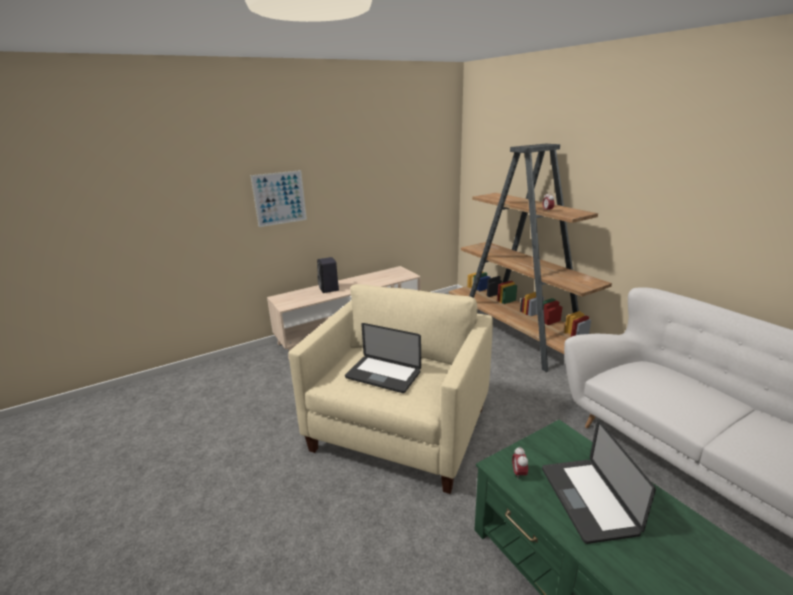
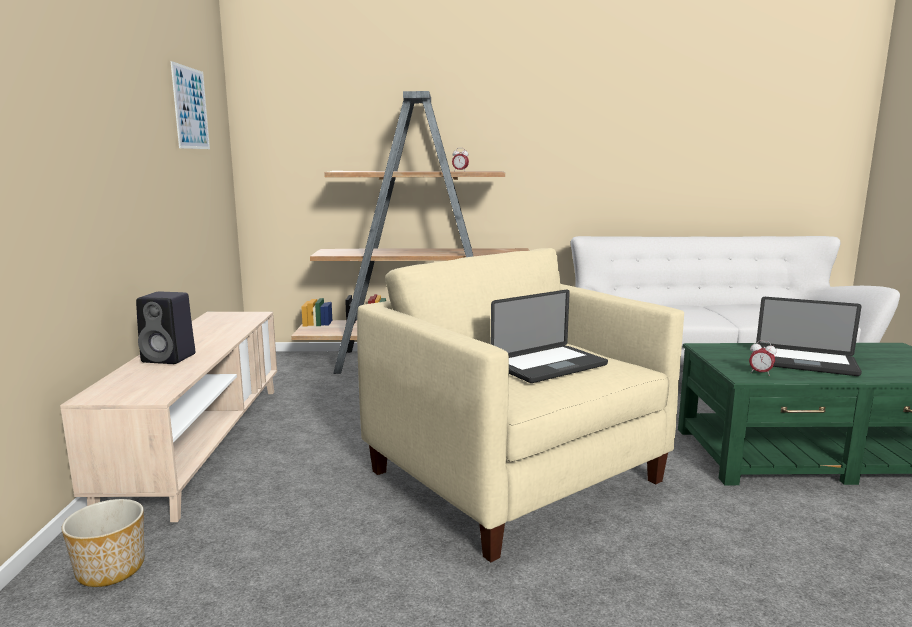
camera: 60 degrees left, 10 degrees down
(253, 364) = (112, 569): none -> planter
(279, 198) = (55, 160): picture -> picture (191, 108)

